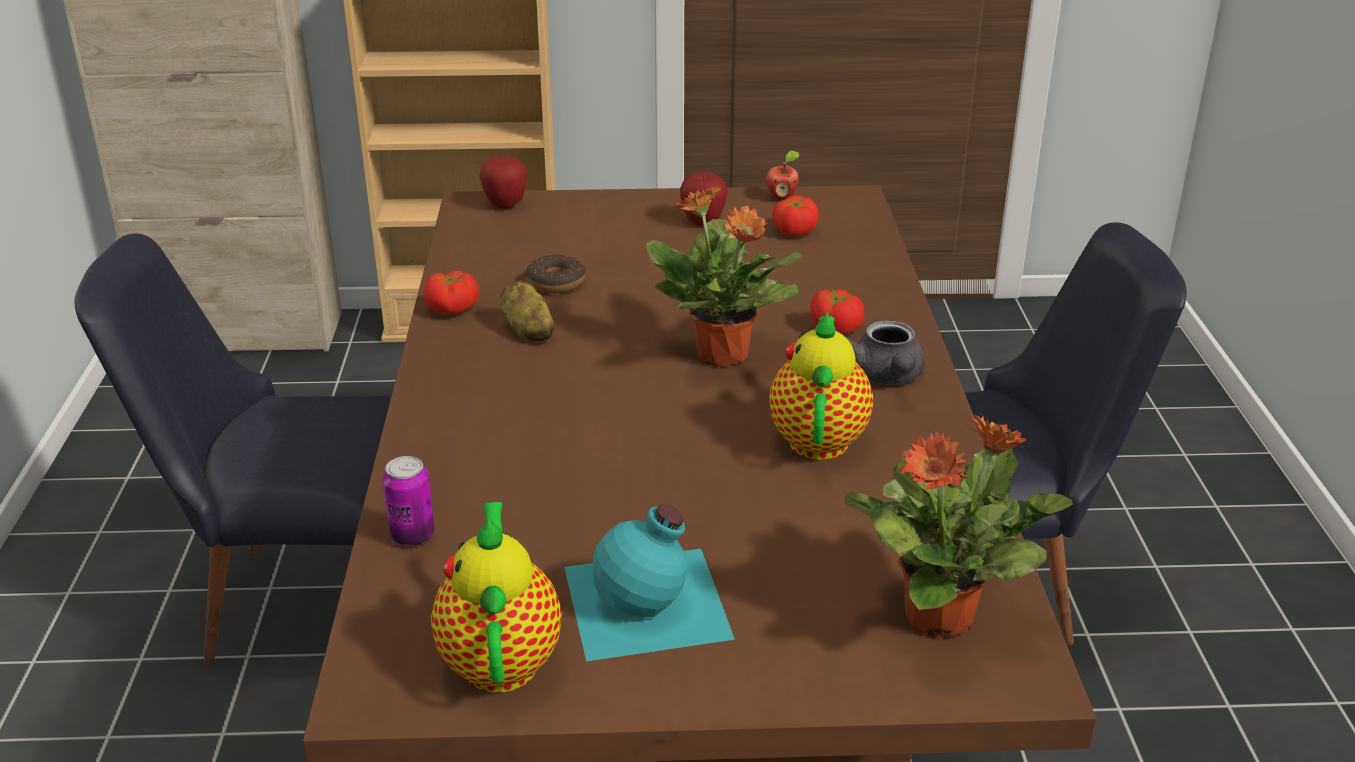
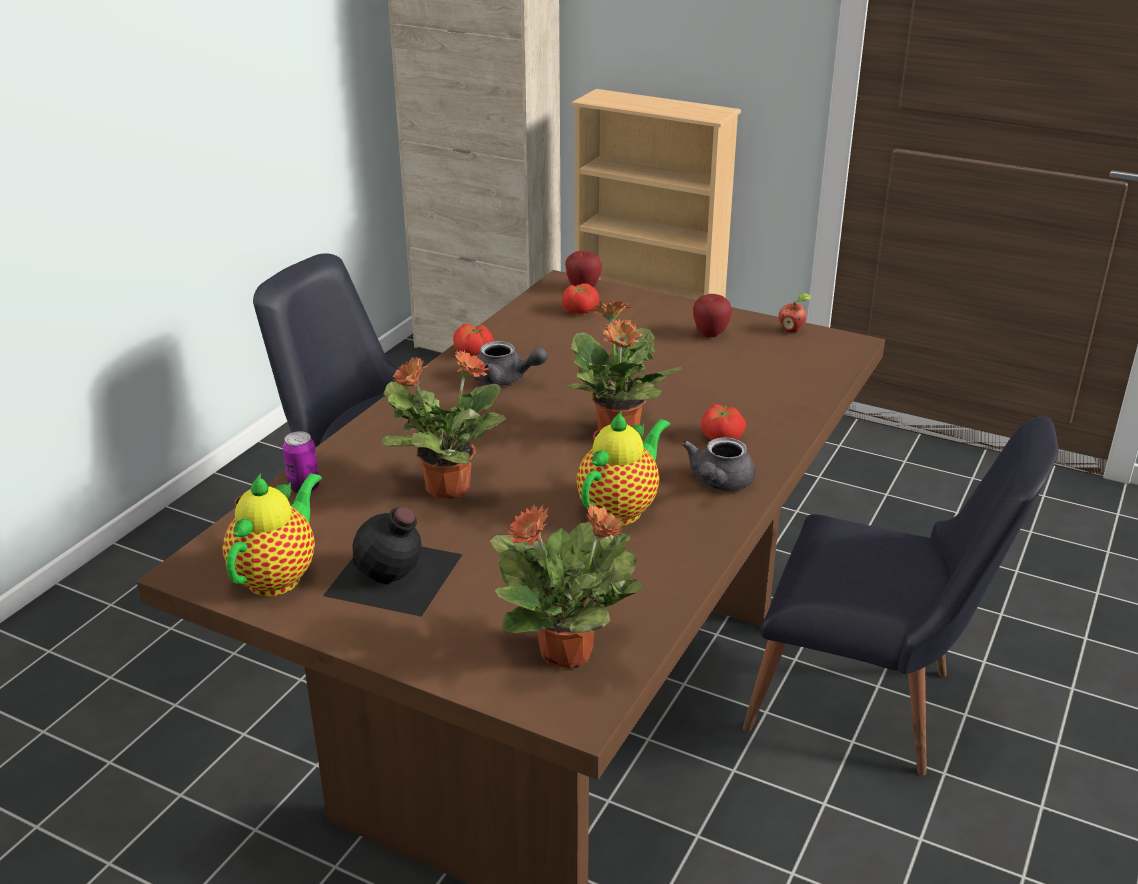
camera: 30 degrees right, 0 degrees up
(527, 330) = (505, 379): potato -> grey teapot
(556, 283) = (559, 352): donut -> none
(595, 477) = (446, 488): none -> potted plant
(649, 603) = (395, 576): turquoise bottle -> black bottle
(793, 231) = (772, 358): tomato -> tomato (579, 310)

